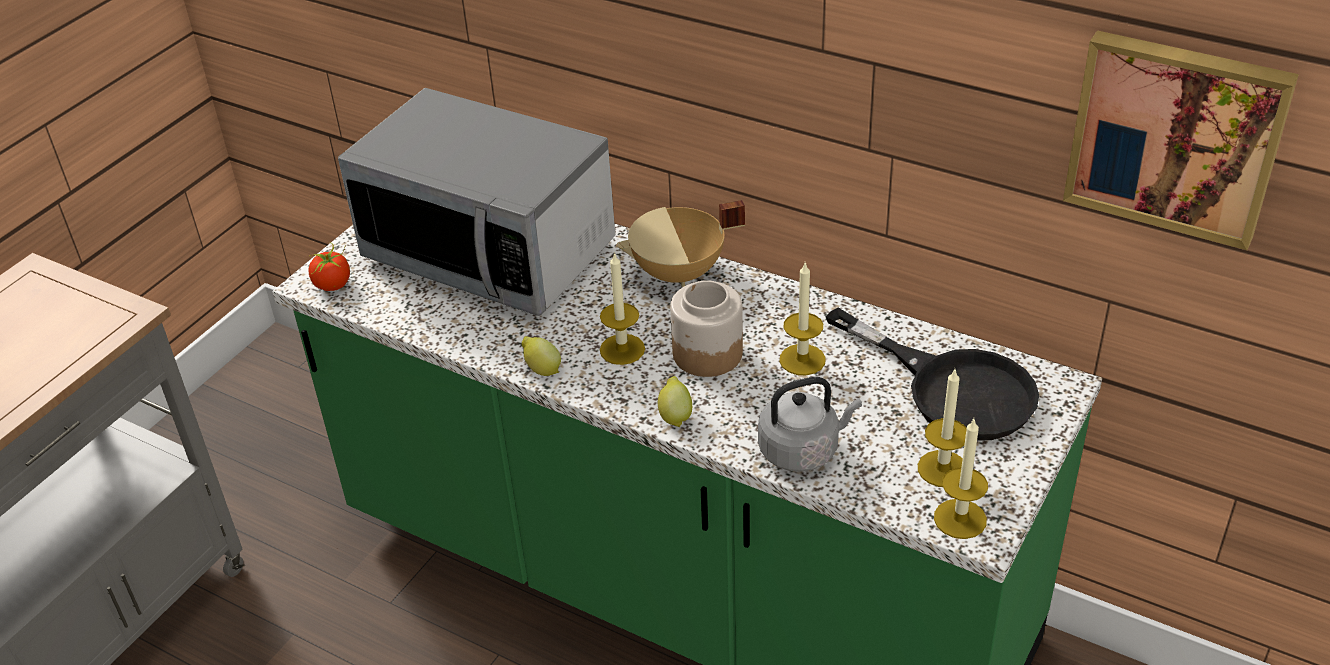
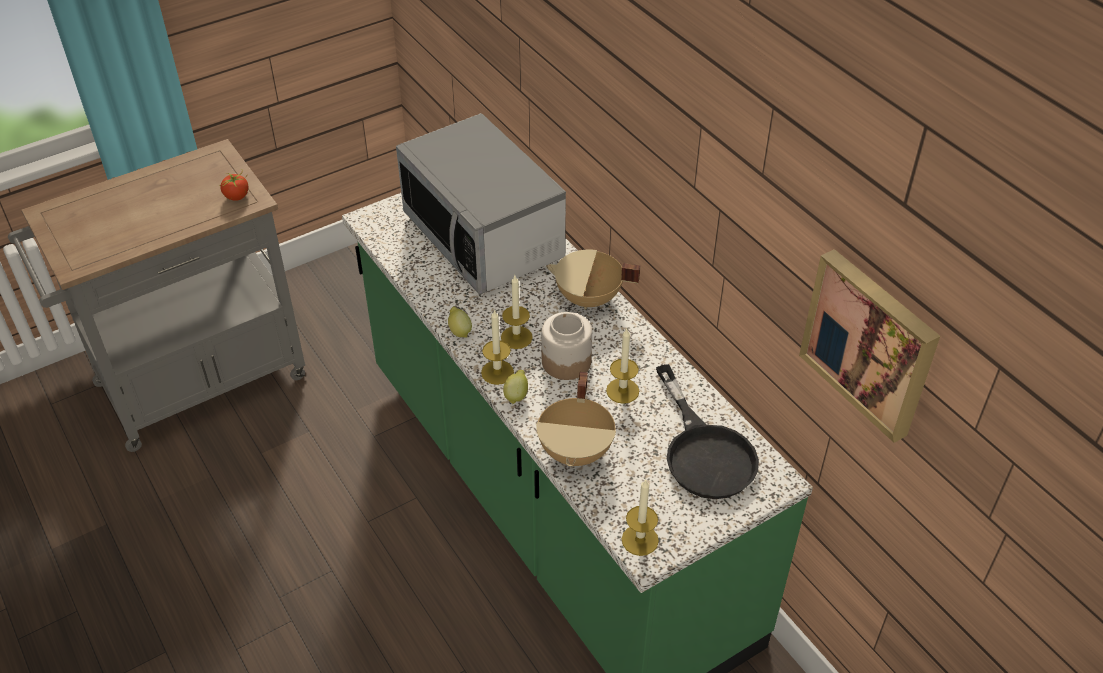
camera: 25 degrees right, 5 degrees up
(333, 285) = (378, 224): tomato -> tomato (237, 196)
(802, 450) = (577, 451): grey kettle -> beige cooking pot
(942, 469) = (655, 502): candle -> candle (497, 372)

